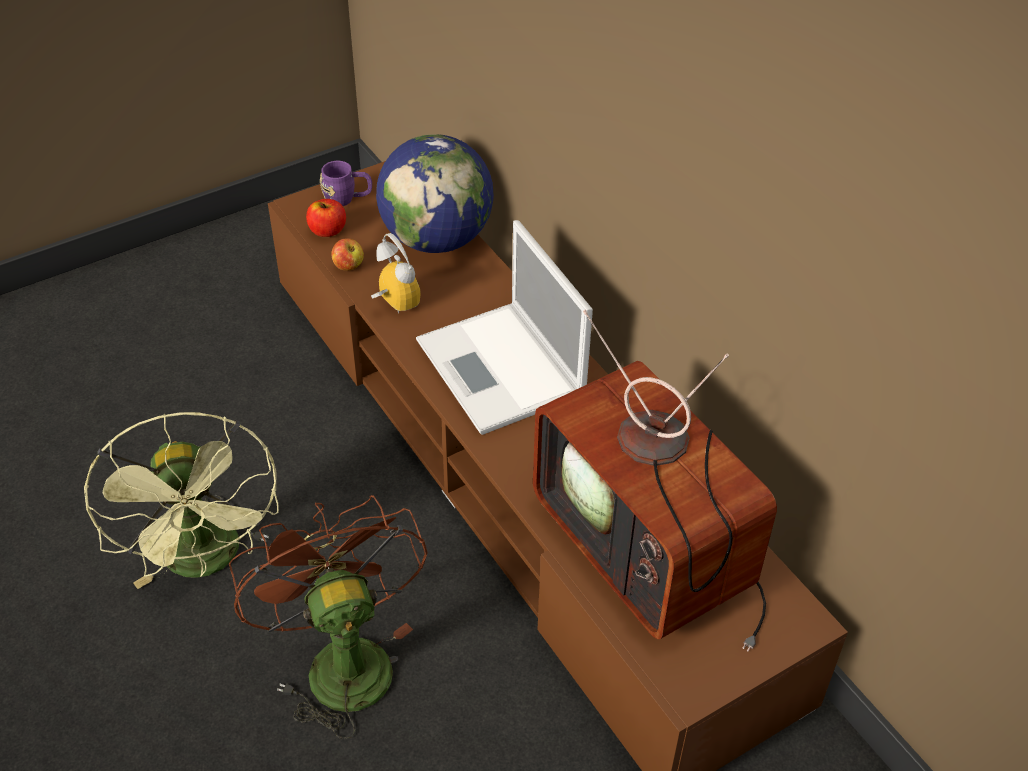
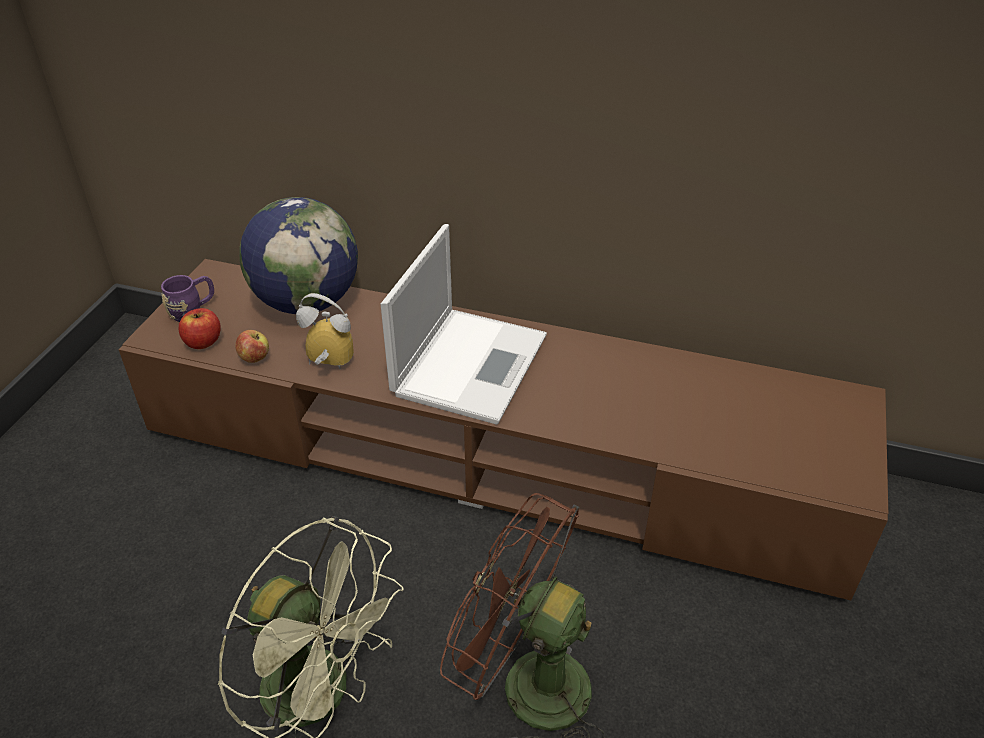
camera: 40 degrees left, 5 degrees down
(502, 369) = (471, 363): laptop -> laptop turned 90 degrees counterclockwise
(652, 549) = (720, 416): television -> none

